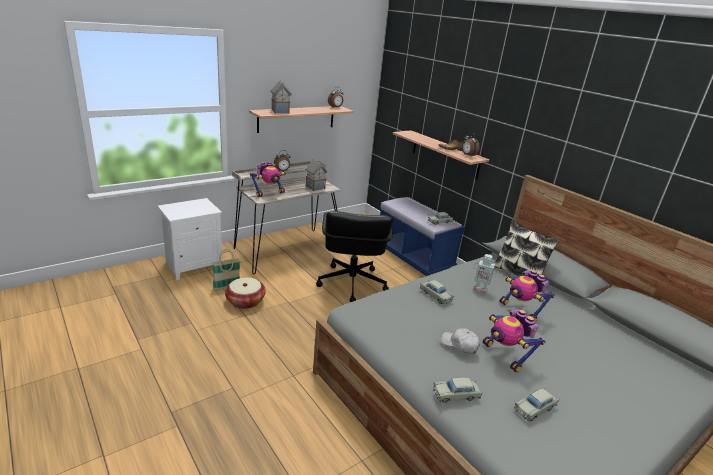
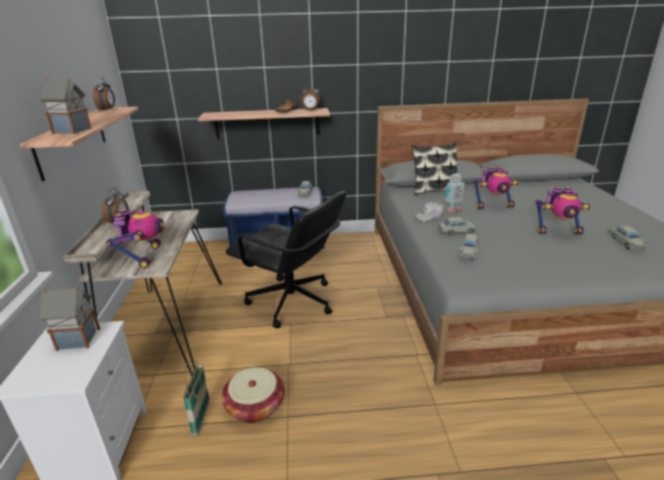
camera: 55 degrees left, 0 degrees up
(315, 187) = (173, 222): toy house -> toy house (77, 339)
(456, 395) = (613, 268): beige toy car -> beige toy car (469, 251)
(460, 344) = (543, 243): white cap -> white cap (429, 216)

